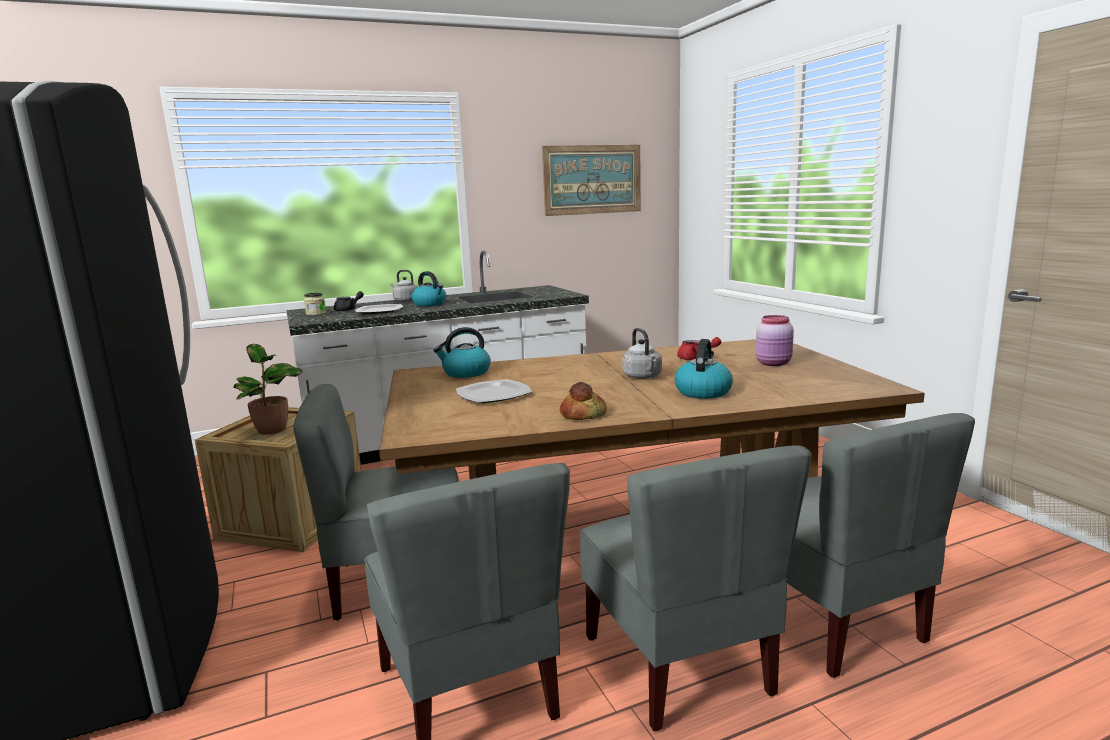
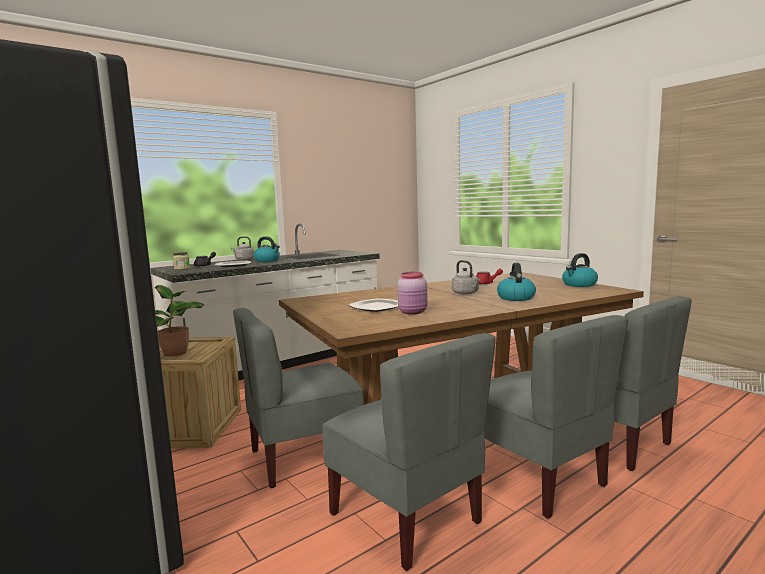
camera: 15 degrees left, 5 degrees down
(465, 373) = (338, 298): kettle -> kettle (579, 284)
(583, 414) = (455, 312): bread -> none
(592, 179) = (364, 177): picture -> none
(774, 363) = (539, 283): pink jar -> pink jar (413, 312)

